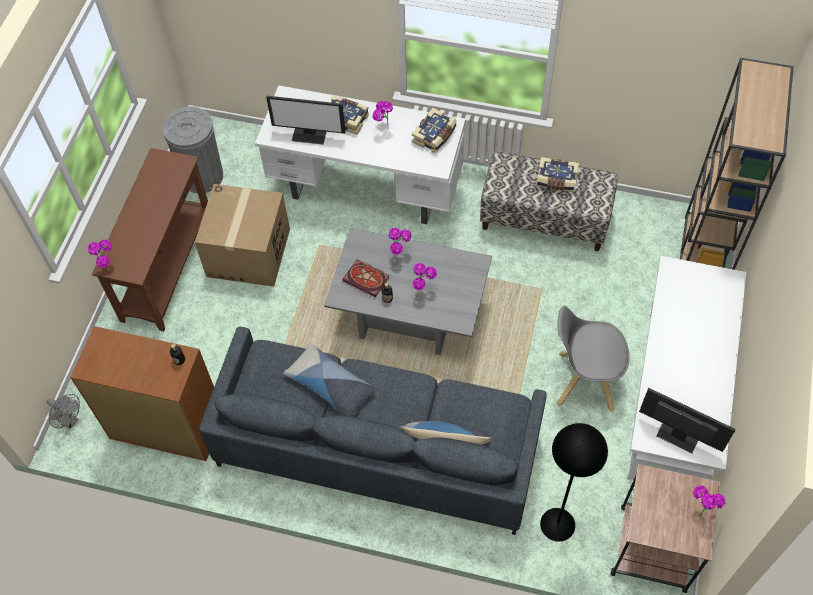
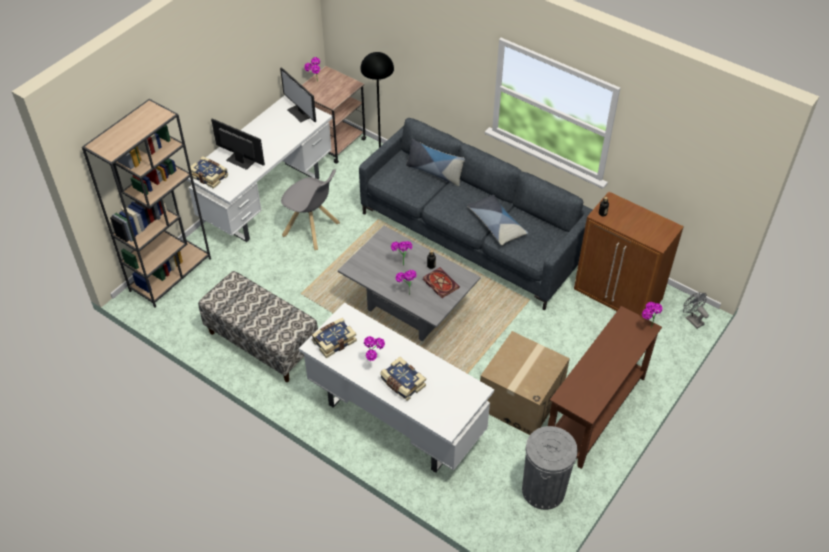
camera: 160 degrees left, 10 degrees down
(310, 134) = (441, 380): monitor -> monitor (240, 160)
(556, 180) = (249, 312): book -> book (209, 176)

